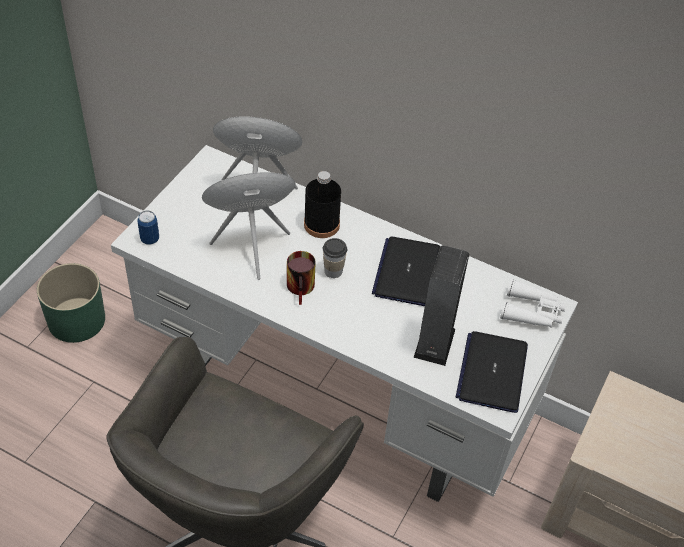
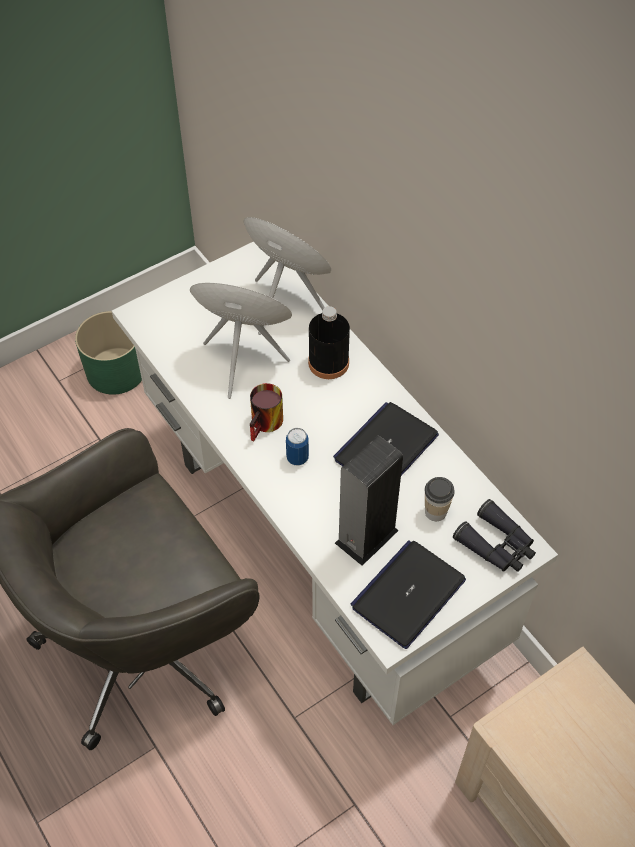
camera: 30 degrees right, 5 degrees up
(150, 239) = (150, 318): can -> can (297, 458)
(333, 271) = (309, 417): cup -> cup (435, 511)
(532, 312) = (497, 545): white binoculars -> black binoculars

